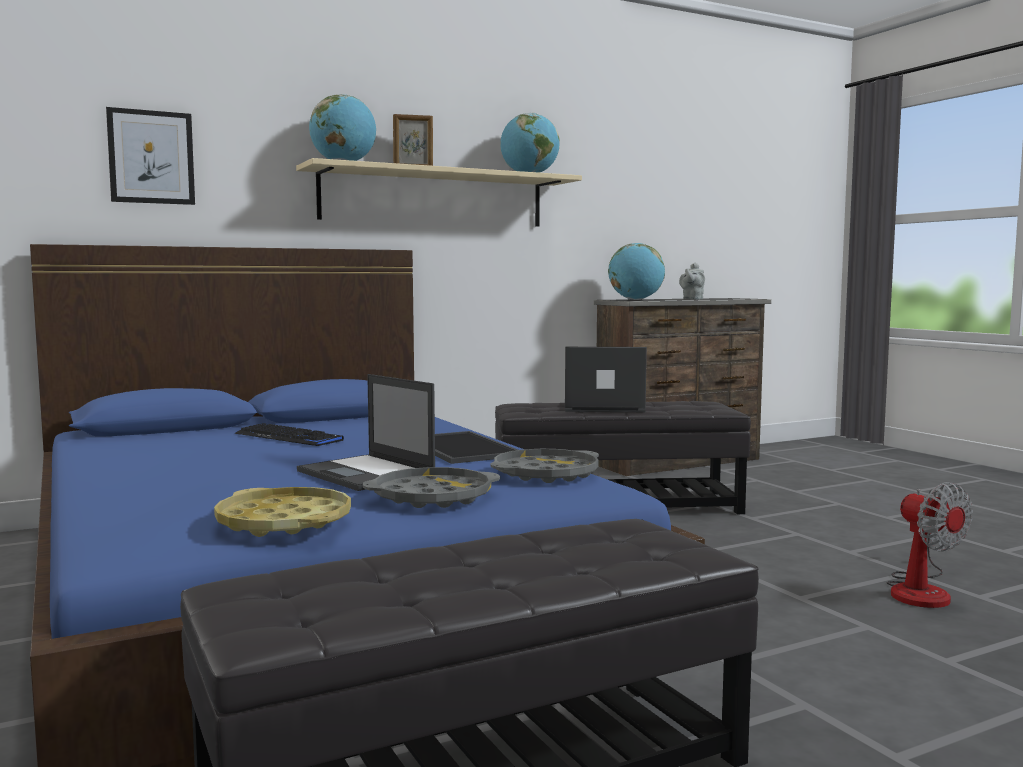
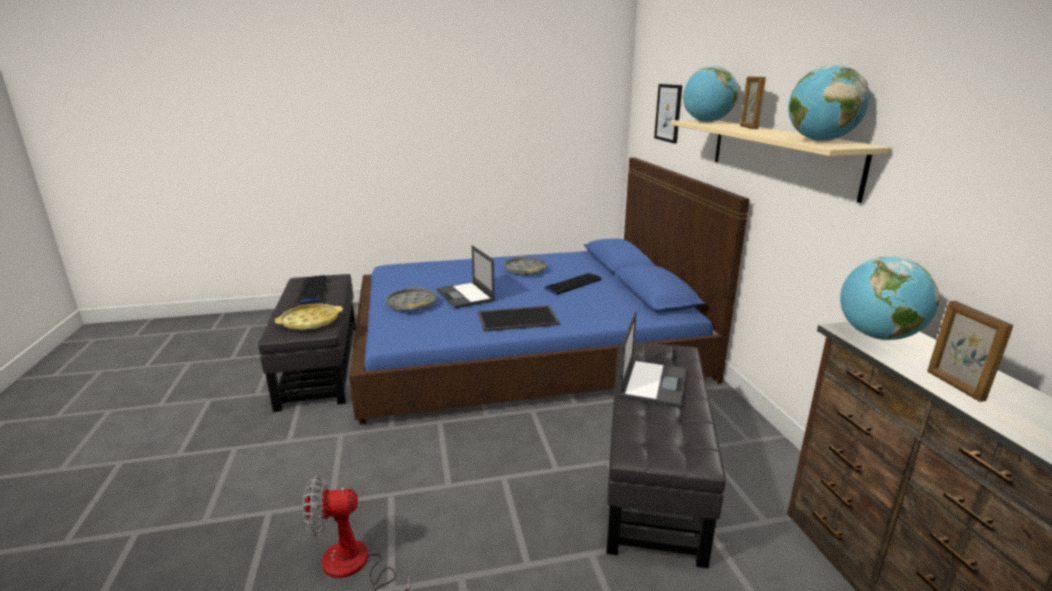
camera: 105 degrees right, 15 degrees up
(284, 522) = (398, 282): yellow tray -> yellow tray (310, 321)
(367, 473) = (466, 295): laptop -> laptop turned 90 degrees counterclockwise
(391, 583) = (313, 290): none -> keyboard
(545, 474) = (435, 331): grey tray -> grey tray (525, 270)
(692, 299) = (954, 386): grey teapot -> picture frame

